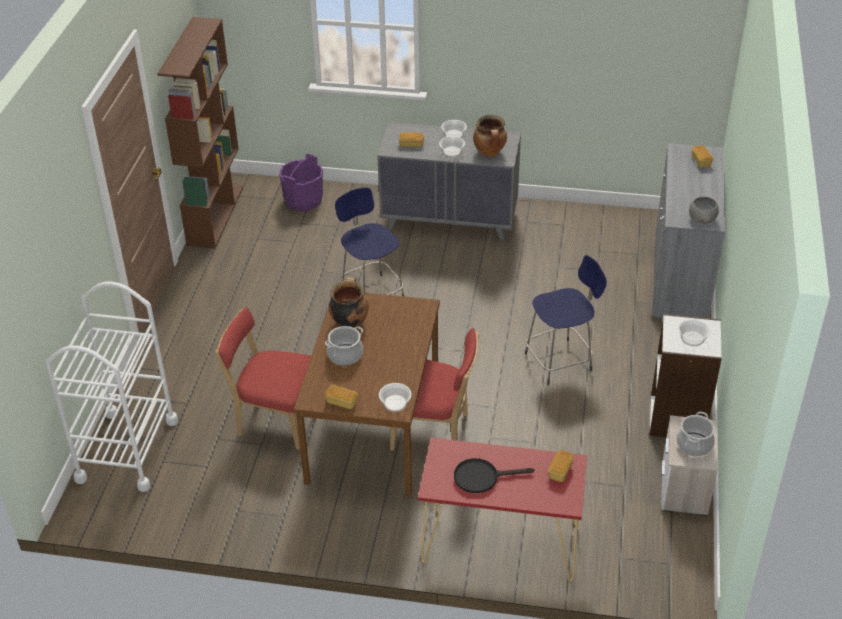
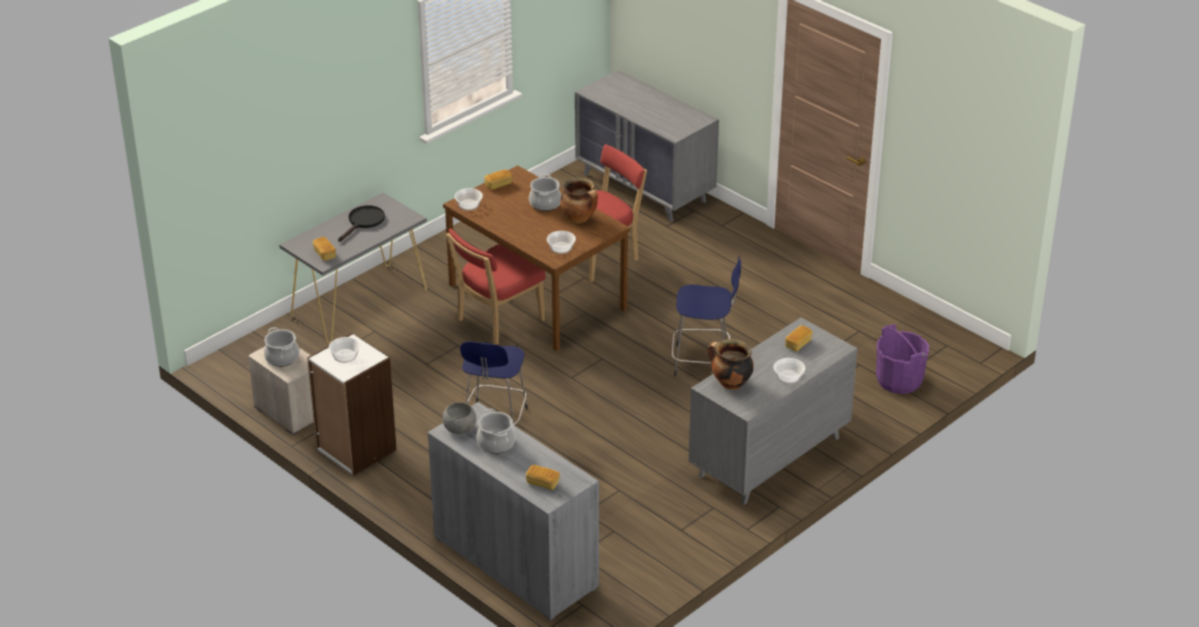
camera: 125 degrees right, 5 degrees down
(127, 450) = (645, 188): white cart -> grey dresser
(215, 215) = (925, 320): brown bookcase -> none
(452, 151) = (758, 362): bowl -> bowl (560, 248)
(499, 543) = (359, 303): red console table -> grey console table
(693, 197) = (496, 443): none -> cooking pot

